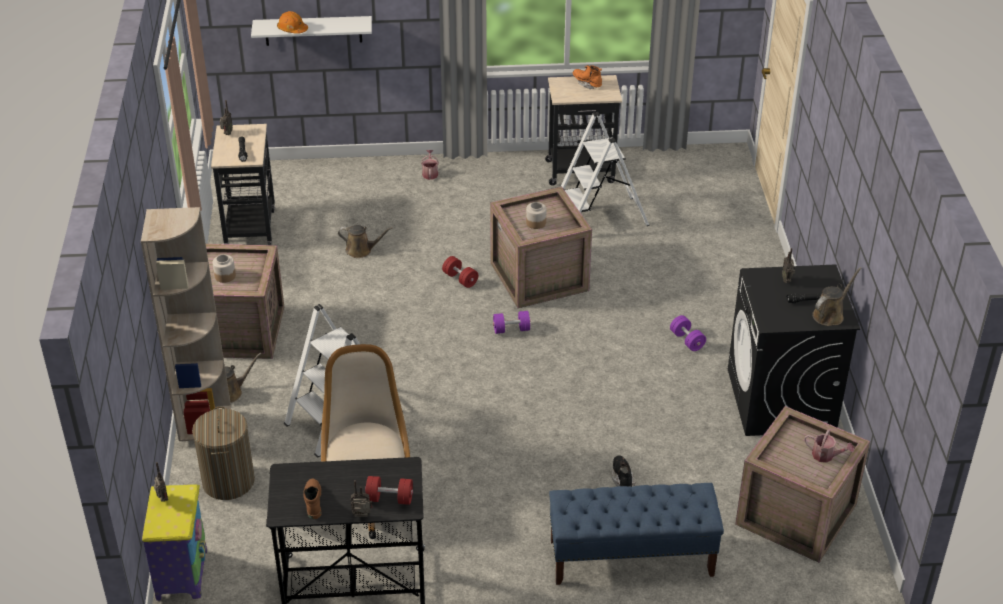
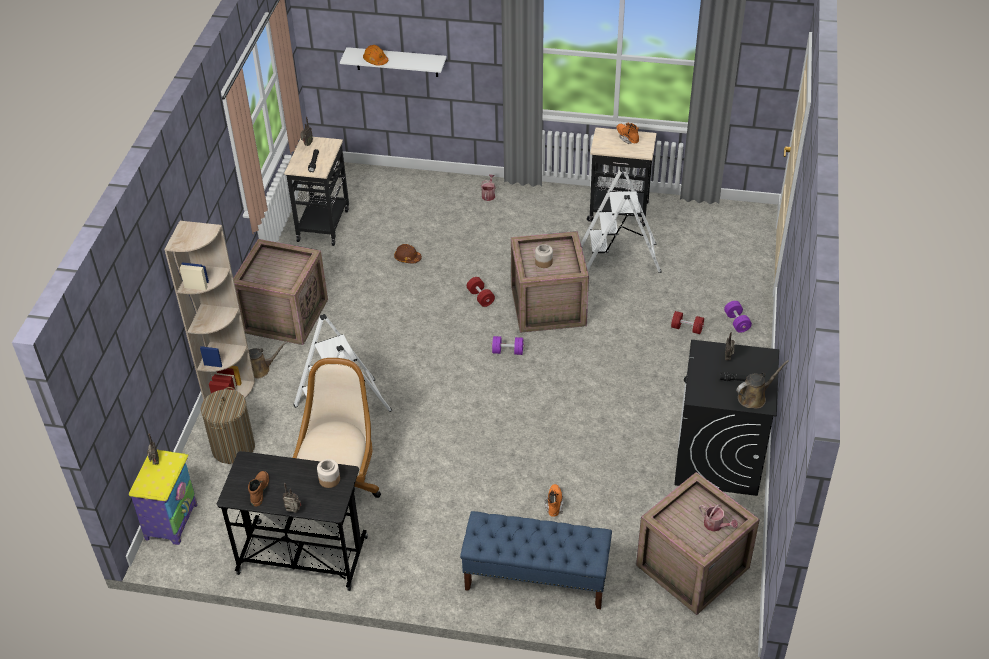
camera: 15 degrees right, 5 degrees up
(225, 276) = (270, 271): jar -> jar (329, 479)
(361, 250) = (407, 258): brown watering can -> brown hard hat
(389, 498) = (320, 499): red dumbbell -> red dumbbell (686, 328)
(622, 478) = (554, 504): black boot -> orange boot
(687, 340) = (655, 387): purple dumbbell -> purple dumbbell (736, 322)

